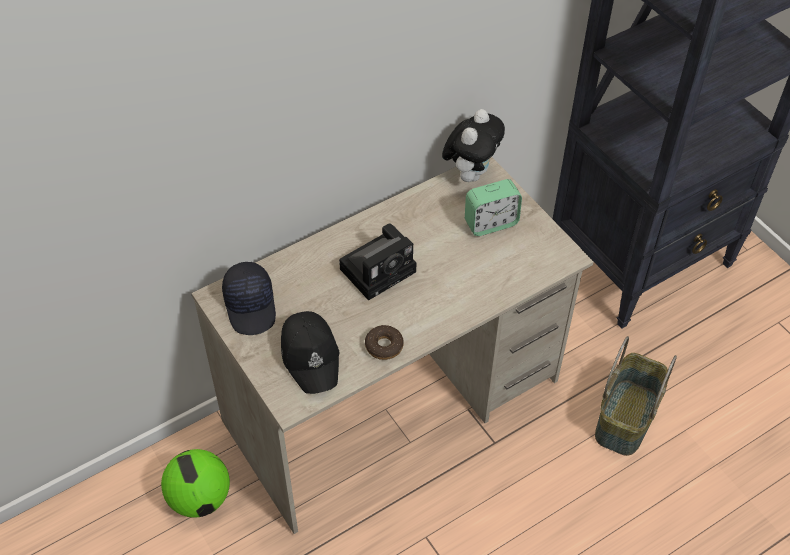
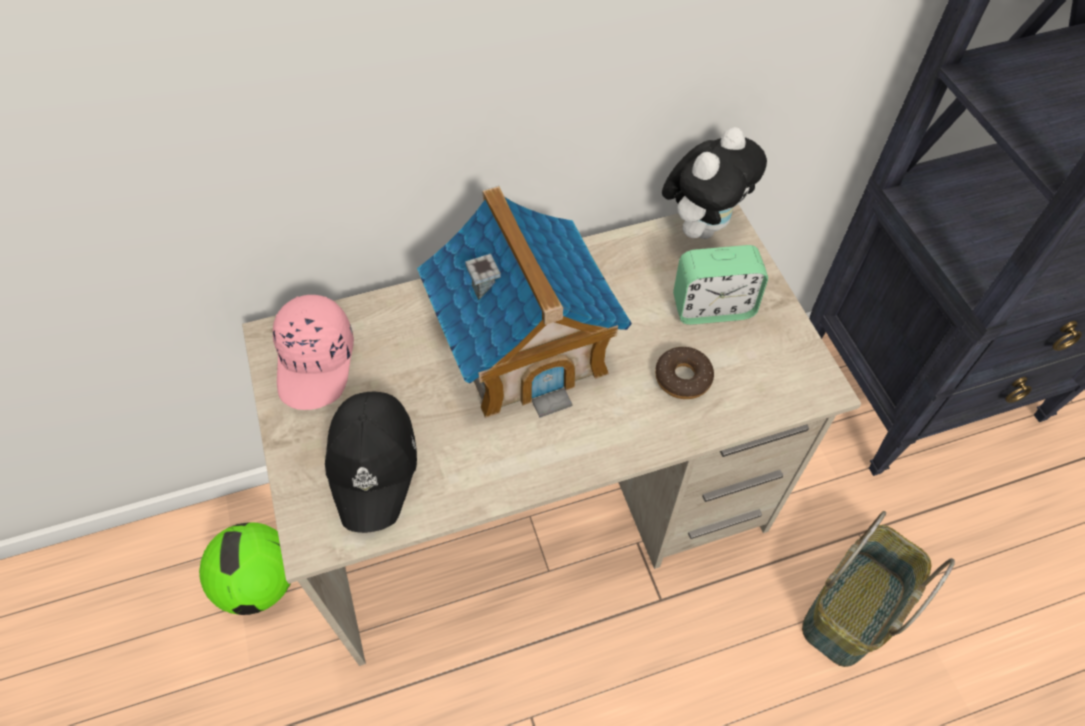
camera: 15 degrees right, 5 degrees up
(251, 306) = (317, 362): black cap -> pink cap
(380, 268) = (524, 344): camera -> toy house
(384, 346) = (490, 473): donut -> donut (683, 378)

